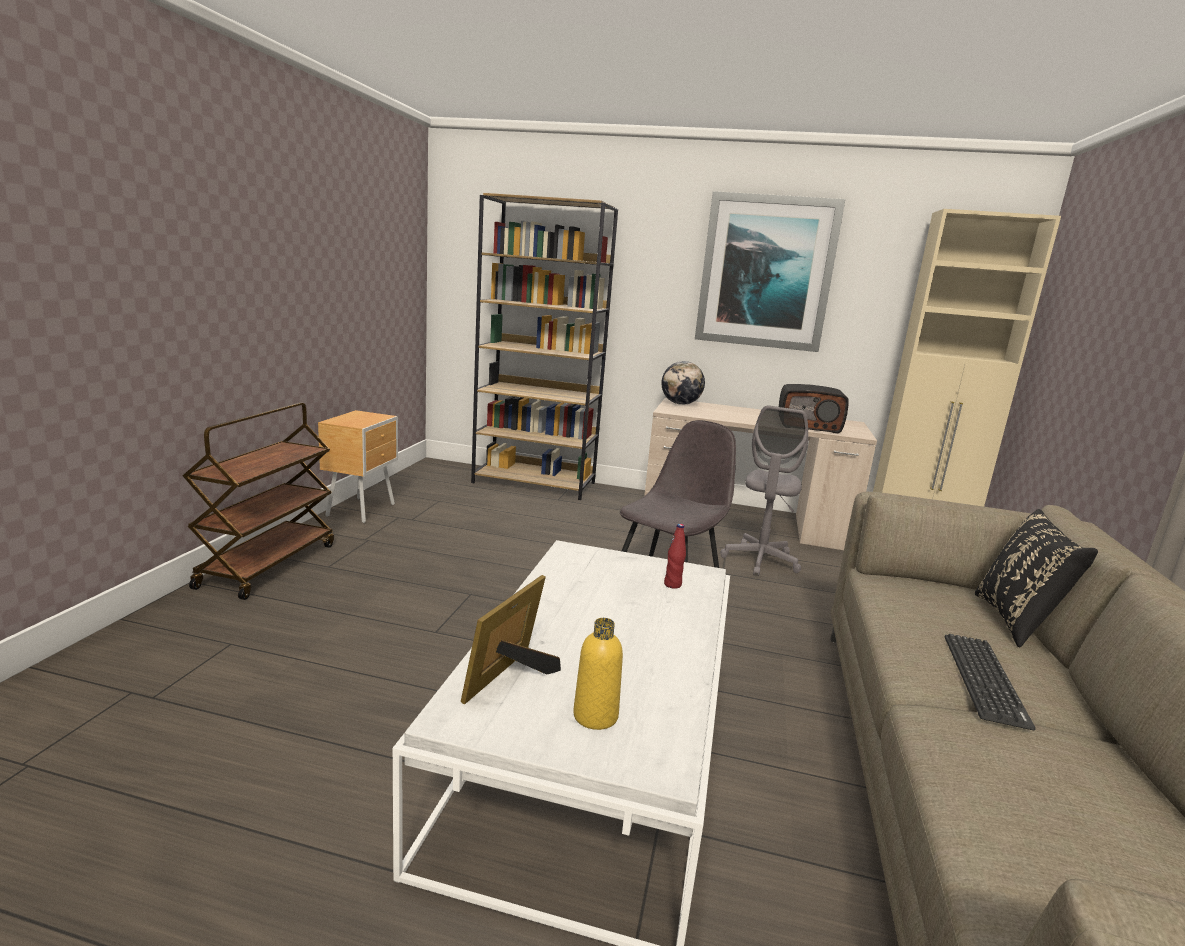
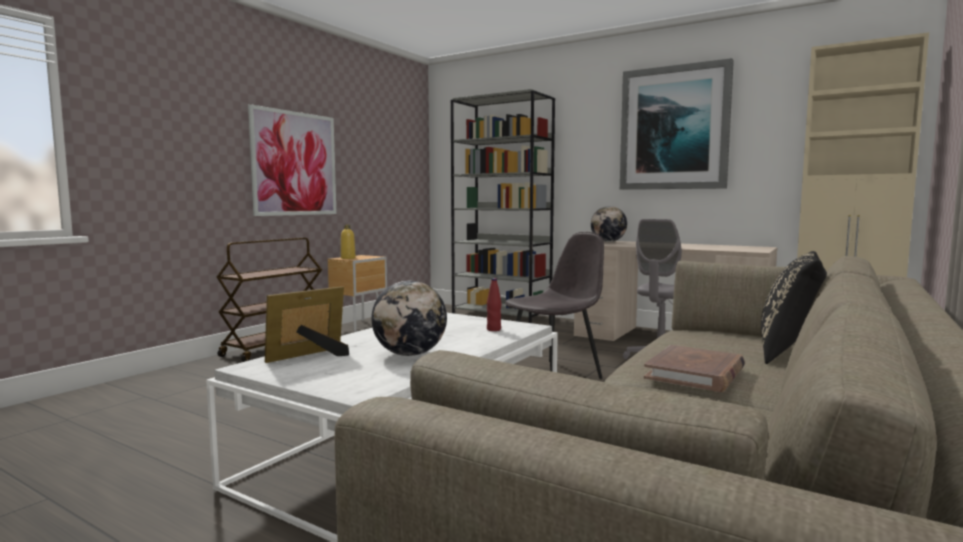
camera: 20 degrees right, 10 degrees down
(274, 287) = (295, 163): none -> picture
(535, 483) = (502, 316): brown bookcase -> grey bookcase
(595, 716) = (345, 372): yellow bottle -> yellow bottle (348, 258)
(632, 657) = (410, 354): none -> globe
(809, 426) = (711, 248): radio -> none
(984, 679) = (695, 373): keyboard -> brown book

